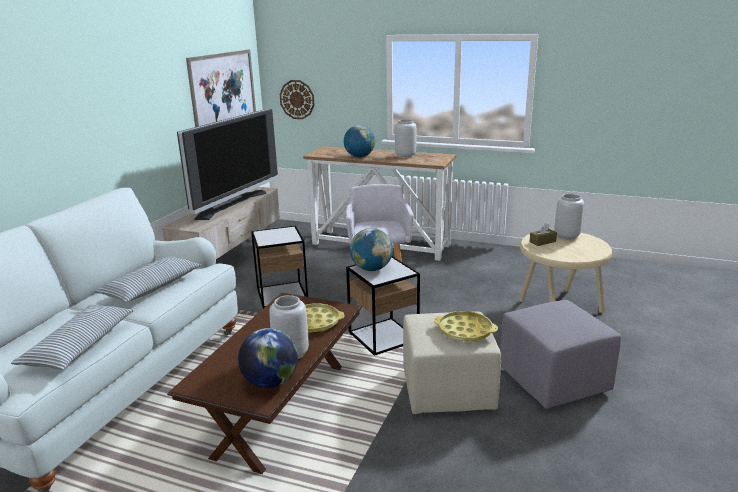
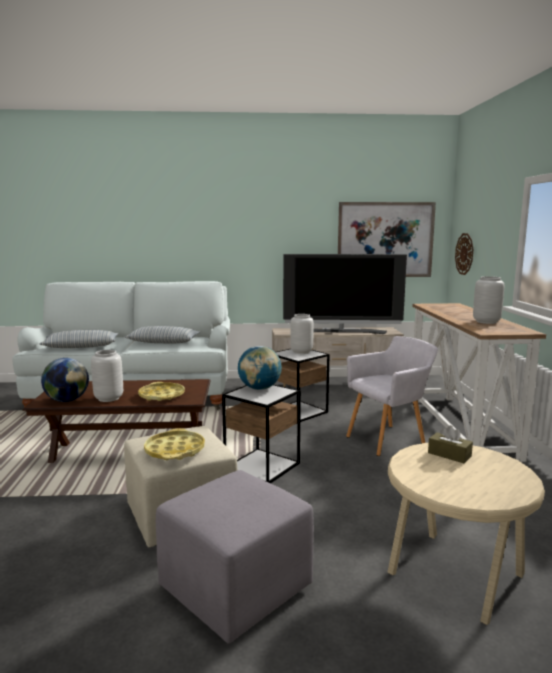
camera: 65 degrees right, 10 degrees down
(359, 156) = (446, 313): globe -> none
(567, 236) = (500, 470): grey vase -> grey vase (301, 352)

